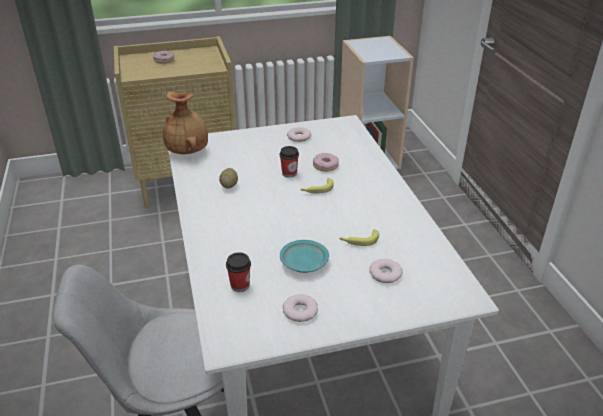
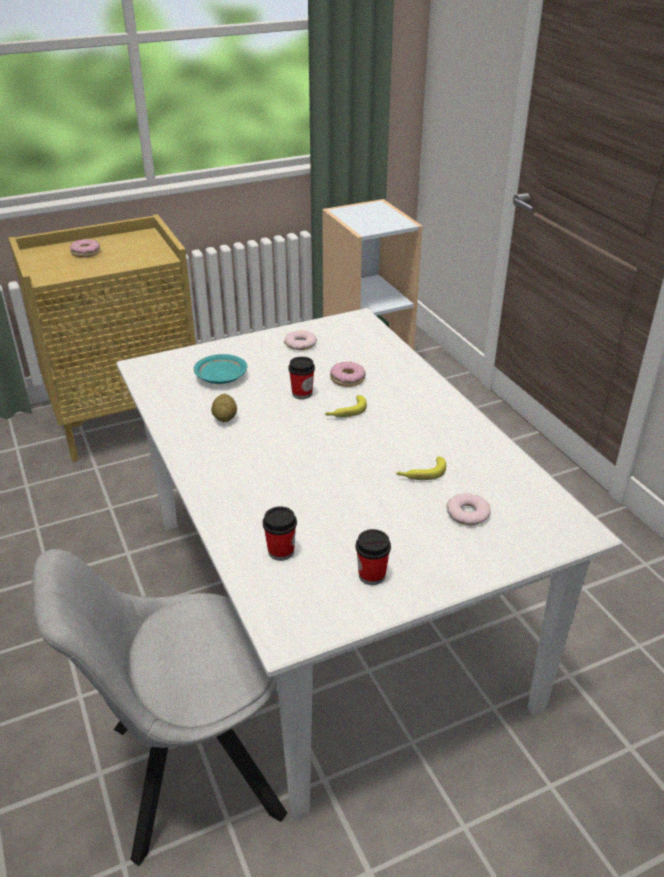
camera: 10 degrees left, 0 degrees up
(188, 152) = (153, 377): brown vase -> none
(300, 311) = (372, 575): donut -> cup
(303, 263) = (357, 511): turquoise plate -> turquoise plate (220, 377)

